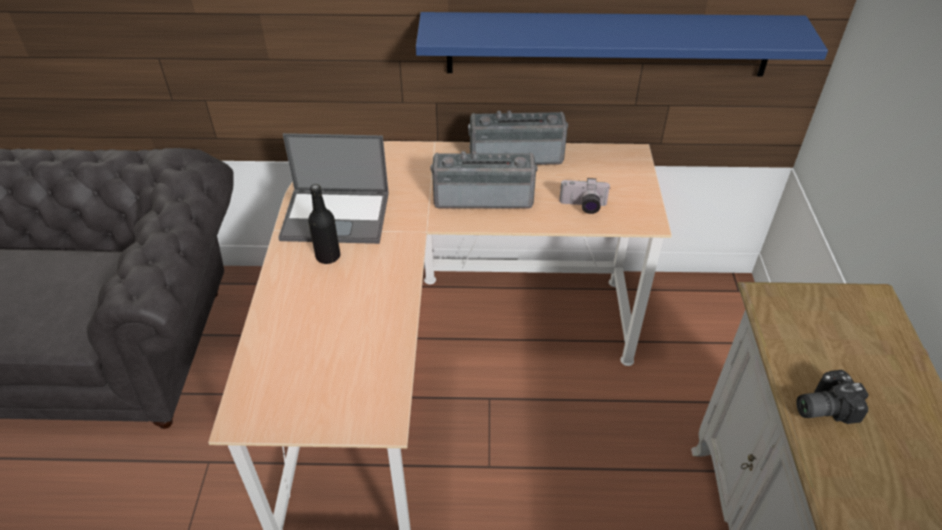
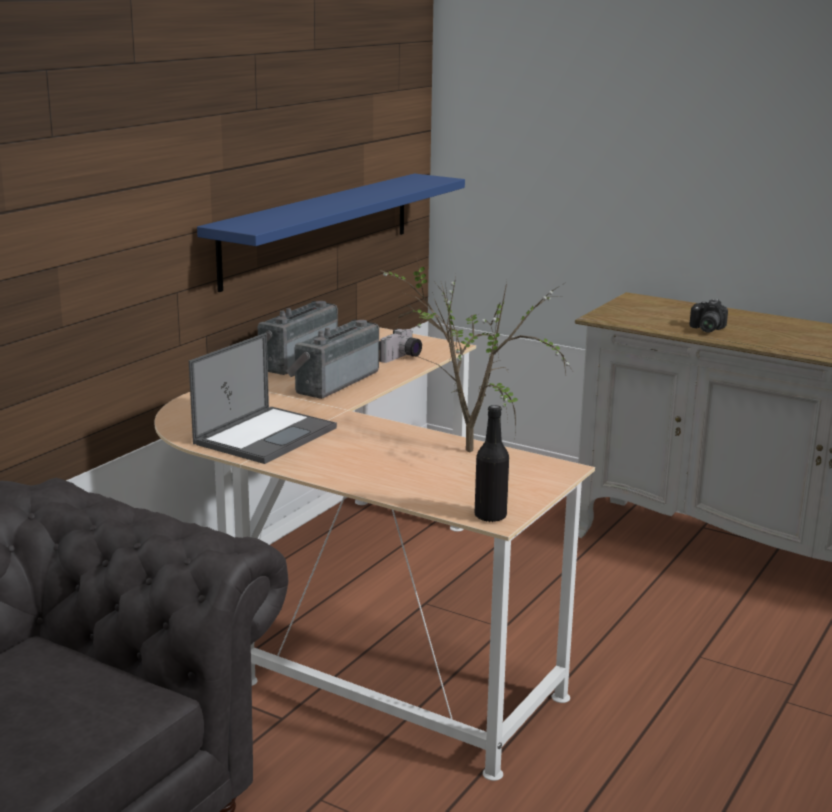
camera: 60 degrees left, 25 degrees down
(328, 256) = (322, 449): black bottle -> black bottle (490, 516)
(377, 341) = (465, 453): none -> potted plant

